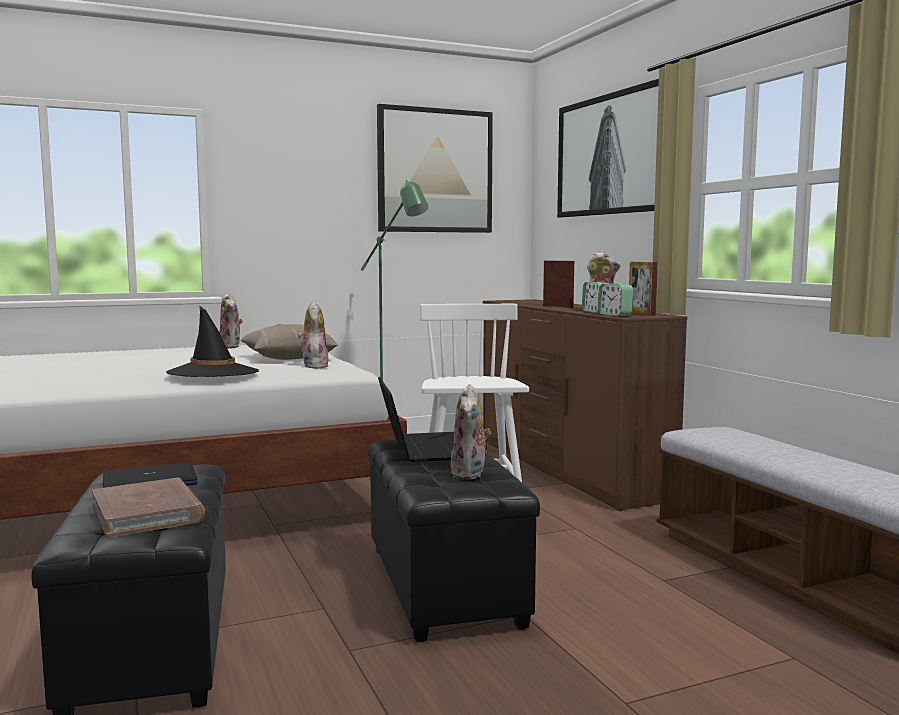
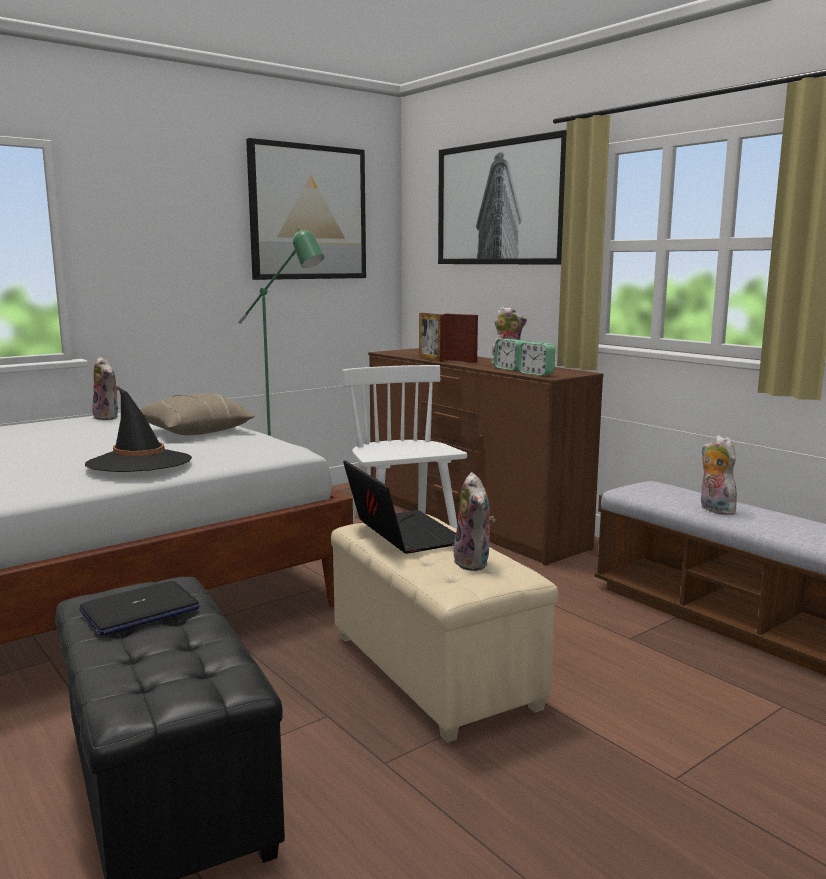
camera: 15 degrees left, 5 degrees up
(148, 513) = (179, 657): brown book -> none
(313, 366) = (239, 444): plush toy -> plush toy (714, 509)
(445, 586) = (434, 672): black ottoman -> beige ottoman
(641, 314) = (557, 371): picture frame -> picture frame (431, 360)

